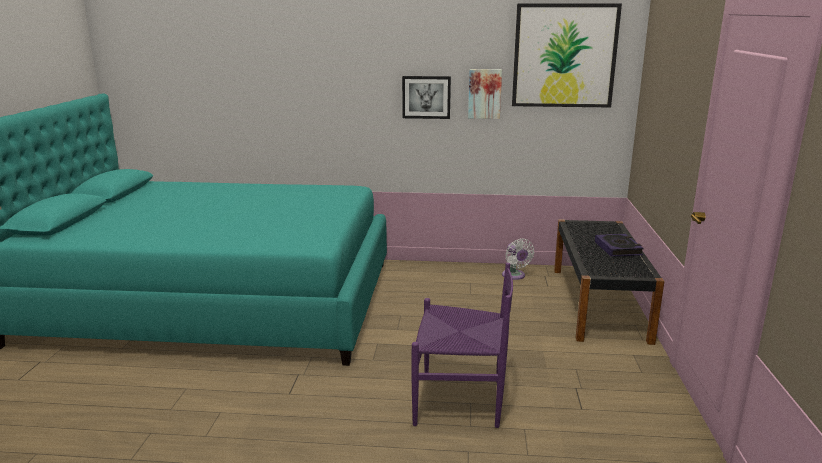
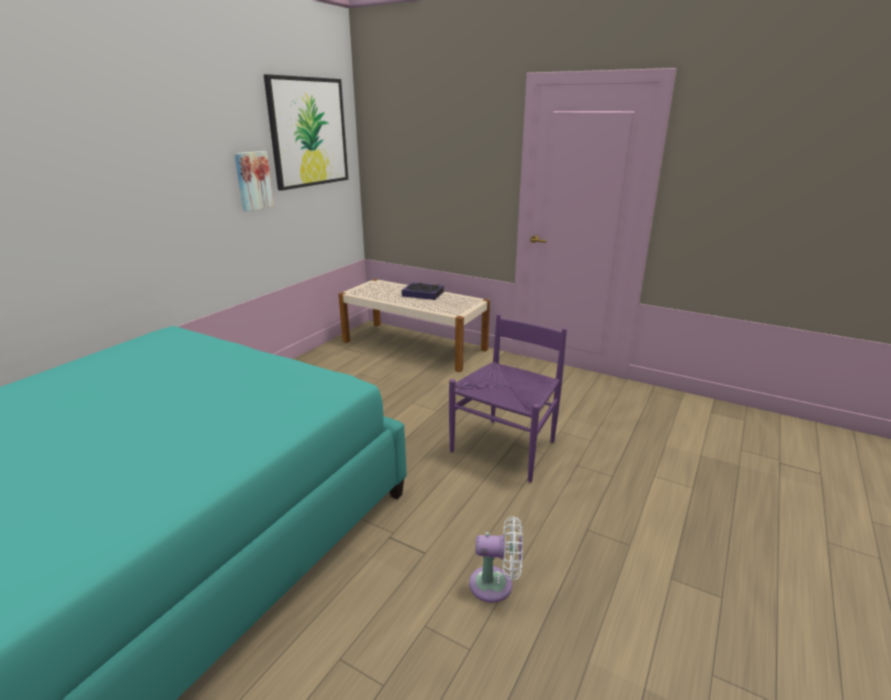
camera: 65 degrees left, 5 degrees up
(426, 97) = (196, 194): picture -> none
(514, 276) = (329, 359): white fan -> white fan (496, 585)
(599, 303) = (414, 345): black bench -> beige bench

